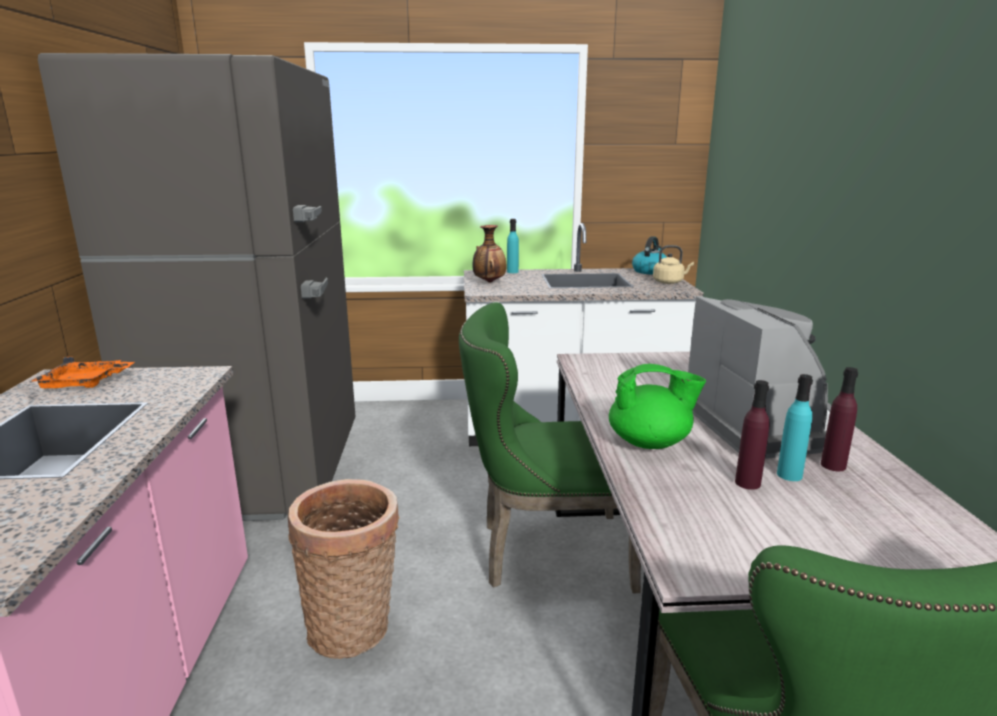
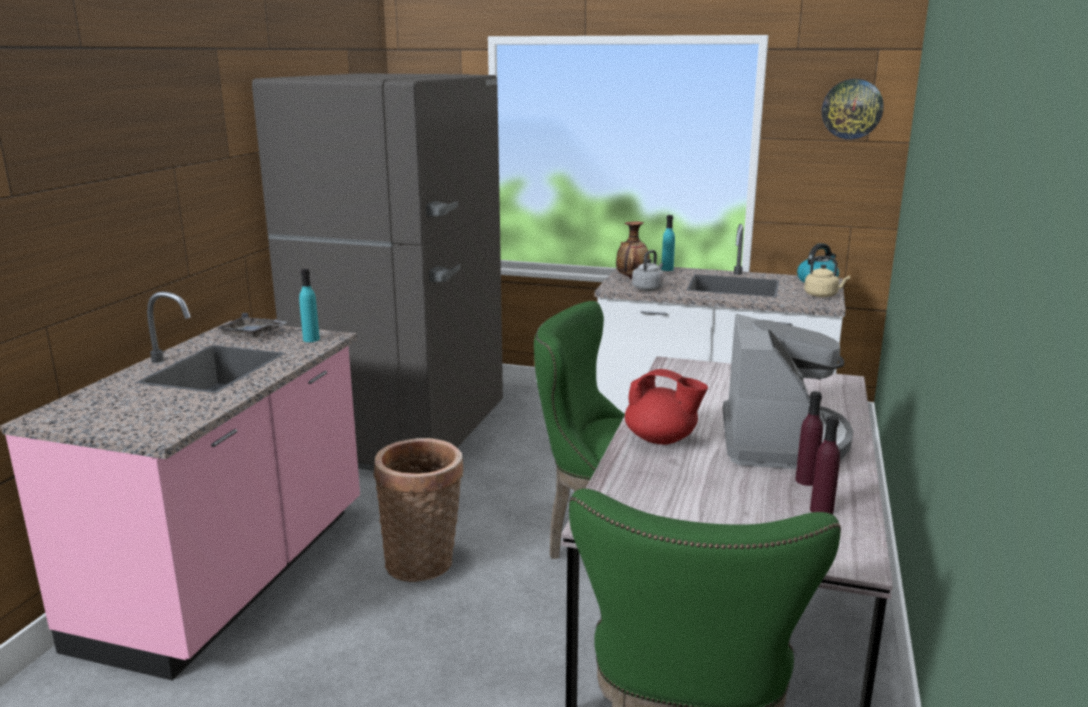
camera: 20 degrees right, 0 degrees up
(85, 384) = (252, 334): orange tray -> grey tray
(513, 289) = (648, 288): none -> grey kettle
(650, 443) = (661, 439): green teapot -> red teapot
(662, 114) = (852, 109): none -> wall clock
(747, 483) = (711, 480): purple bottle -> purple bottle (821, 510)
(789, 475) = (755, 480): turquoise bottle -> turquoise bottle (311, 339)

